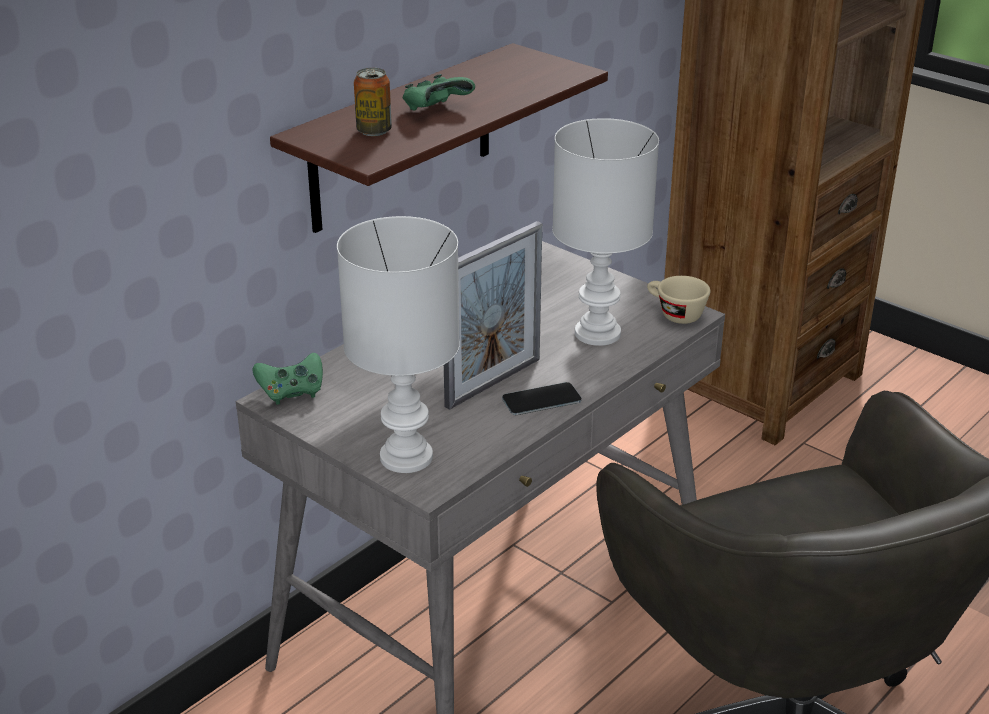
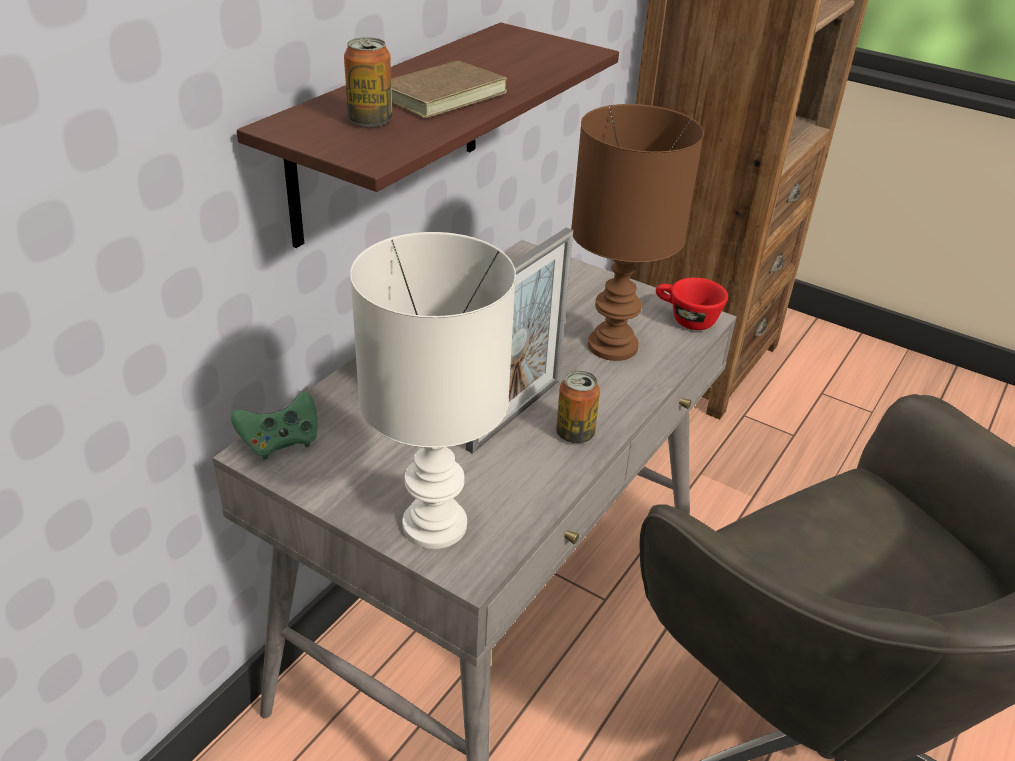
camera: 10 degrees left, 5 degrees up
(436, 110) = (439, 94): green game controller -> brown book
(541, 400) = (574, 434): phone -> can
(597, 332) = (612, 345): white table lamp -> brown table lamp
(674, 314) = (685, 319): beige cup -> red cup

